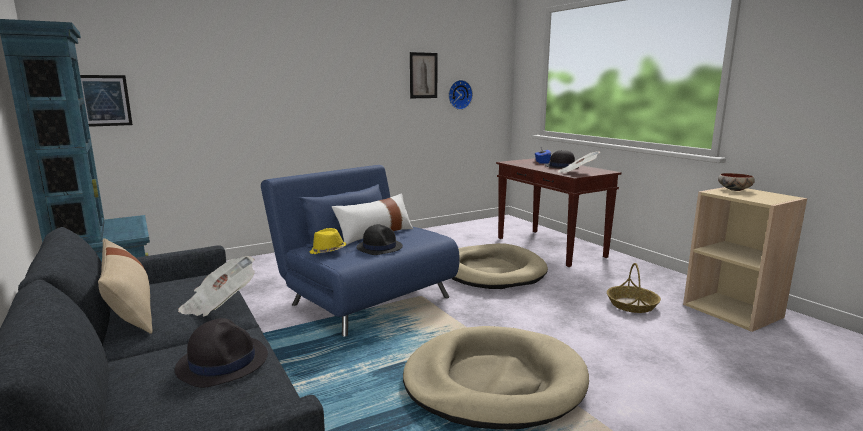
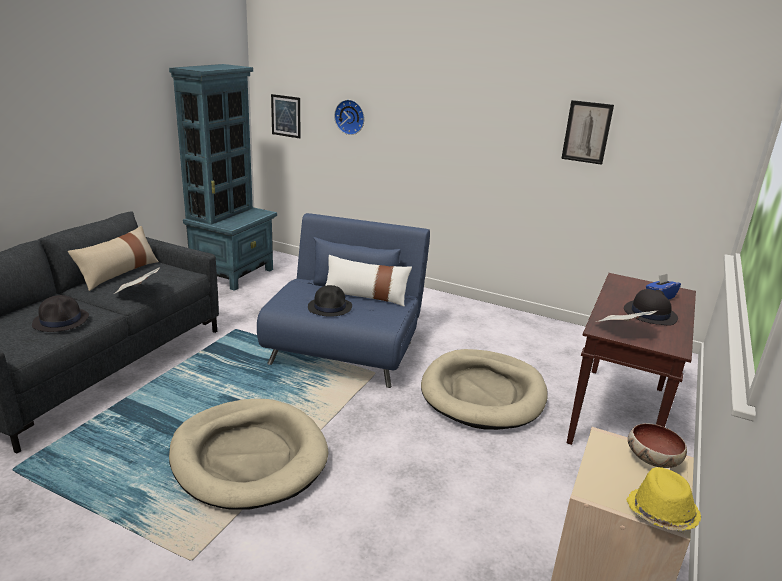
camera: 55 degrees right, 10 degrees up
(327, 252) = (299, 292): yellow hat -> yellow hat (660, 513)
(459, 94) = (641, 166): wall clock -> wall clock (350, 117)
(631, 305) = (505, 517): basket -> none

